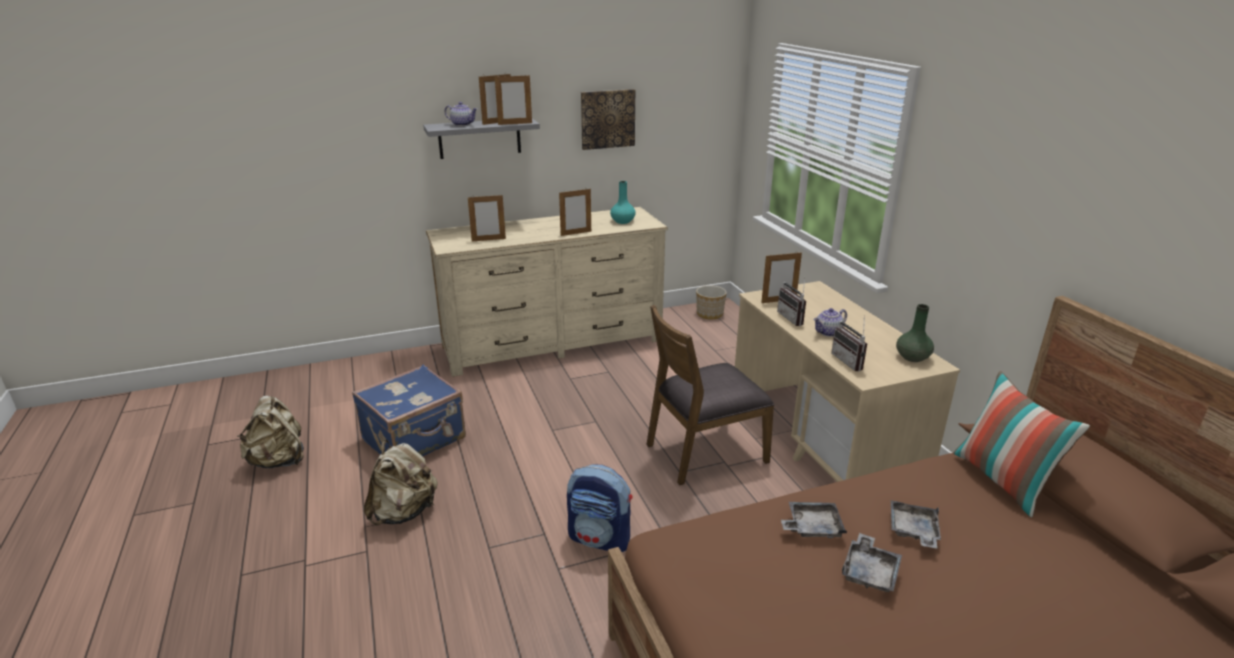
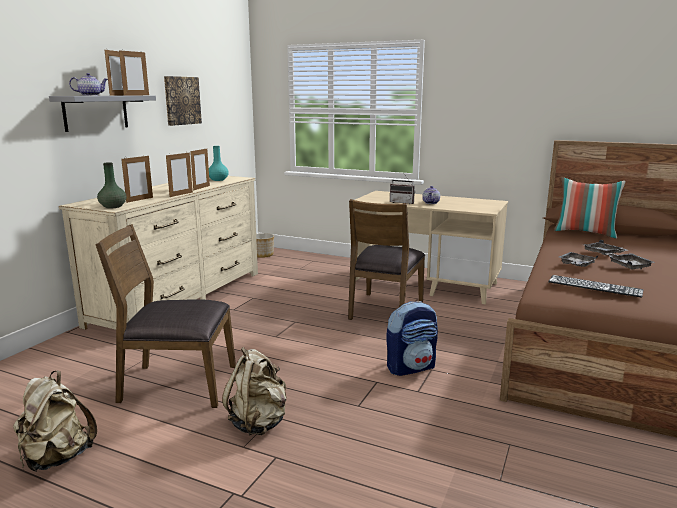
camera: 45 degrees left, 10 degrees down
(415, 440) = (177, 384): blue suitcase -> brown chair
(724, 571) = (594, 286): none -> keyboard
(778, 301) = (378, 199): picture frame -> picture frame (181, 194)
(851, 361) = (467, 208): radio -> none
(912, 357) = (484, 202): green vase -> green vase (113, 207)

